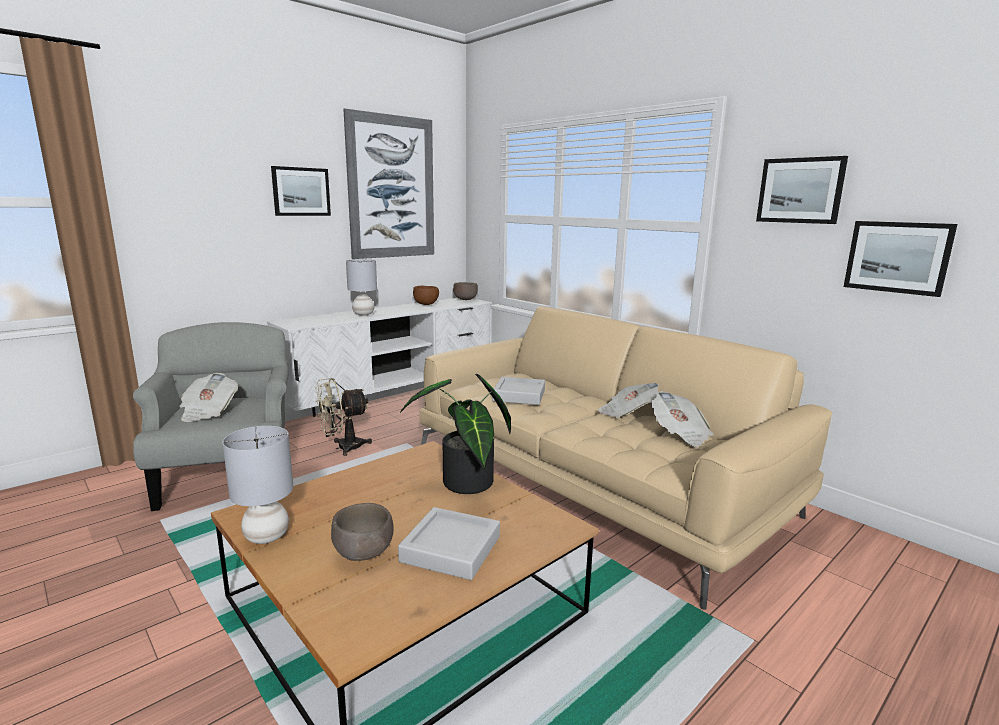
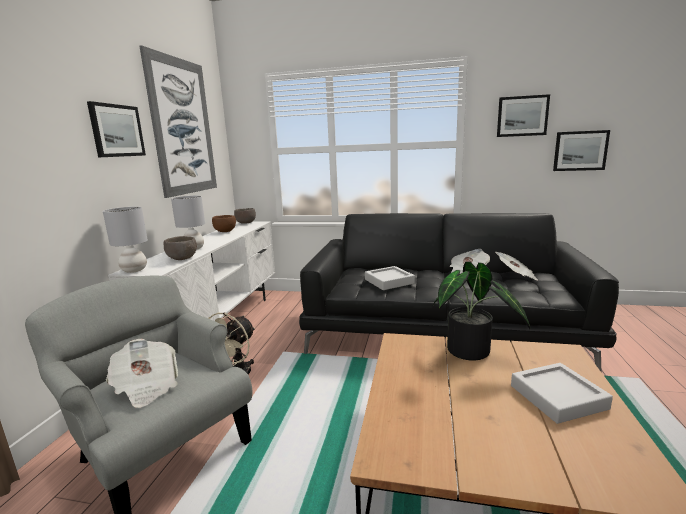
camera: 35 degrees left, 0 degrees up
(267, 537) = (444, 464): grey table lamp -> grey table lamp (135, 270)
(363, 554) = (527, 432): brown bowl -> brown bowl (182, 259)
(594, 483) = (442, 329): beige sofa -> black sofa

